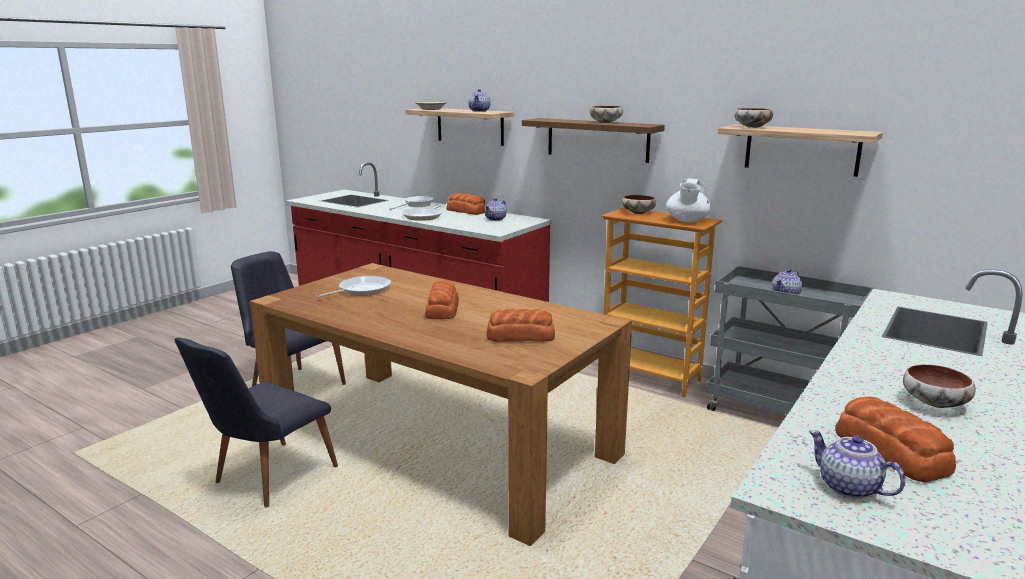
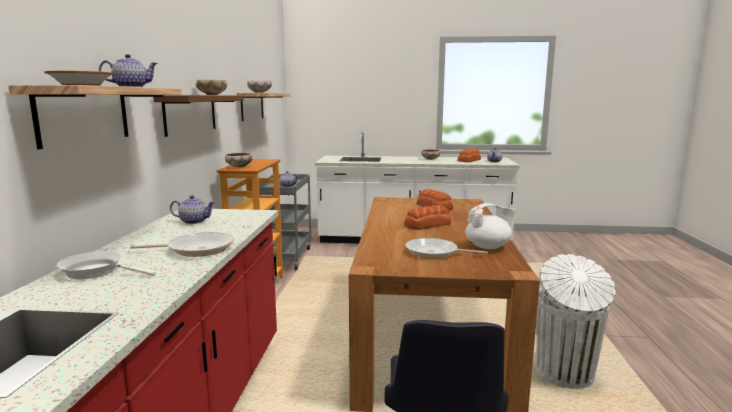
camera: 120 degrees left, 5 degrees down
(265, 479) = (565, 375): black chair -> white trash can
(466, 211) = (143, 239): bread -> none
(687, 221) = (258, 161): white teapot -> white teapot (488, 247)

